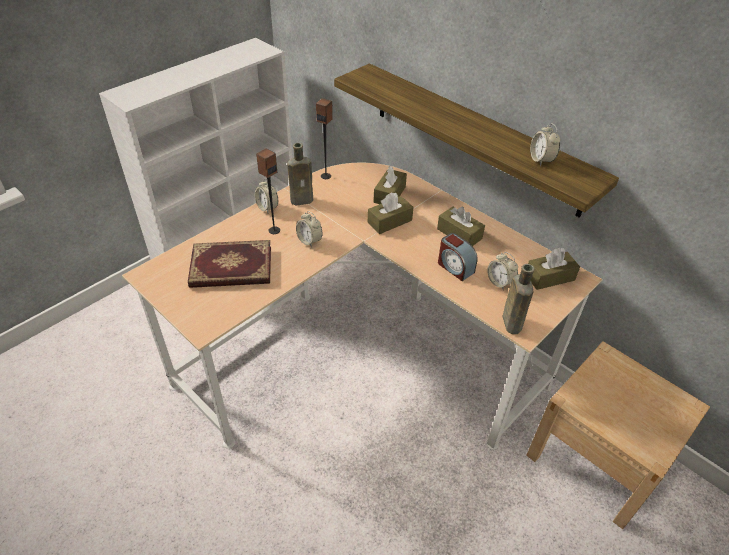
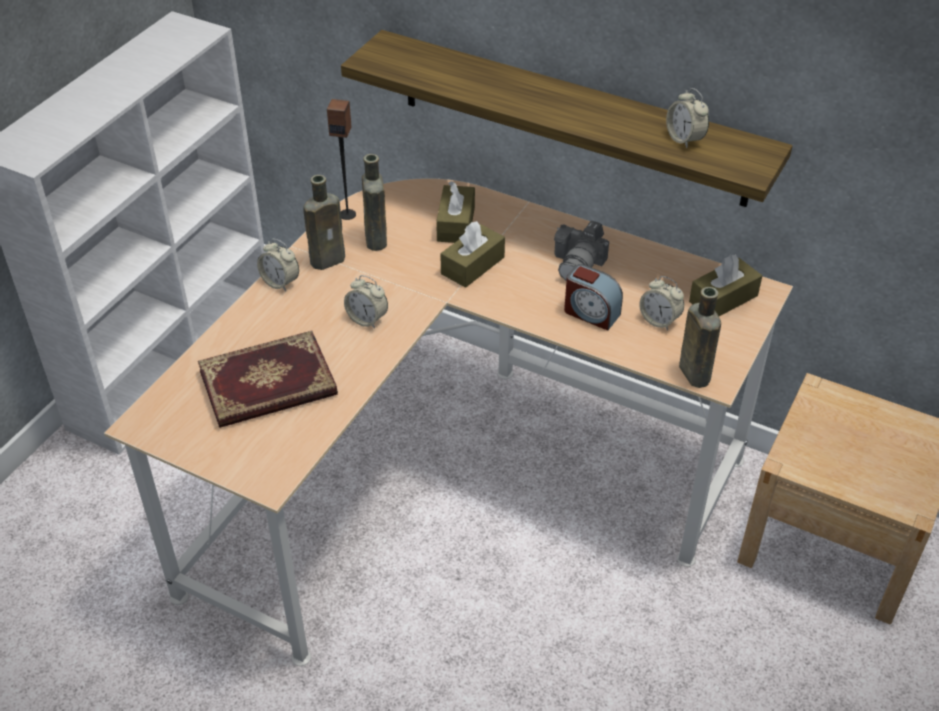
camera: 15 degrees left, 0 degrees up
(274, 230) = (306, 315): speaker -> none
(336, 195) = (376, 241): none -> brown bottle
(459, 234) = (579, 263): brown tissue box -> camera

